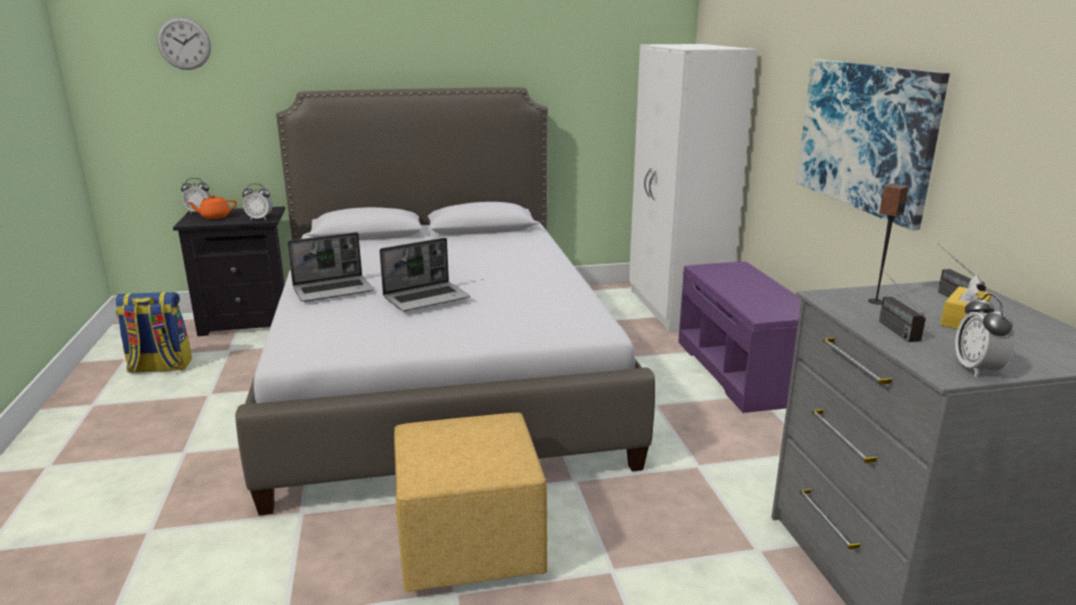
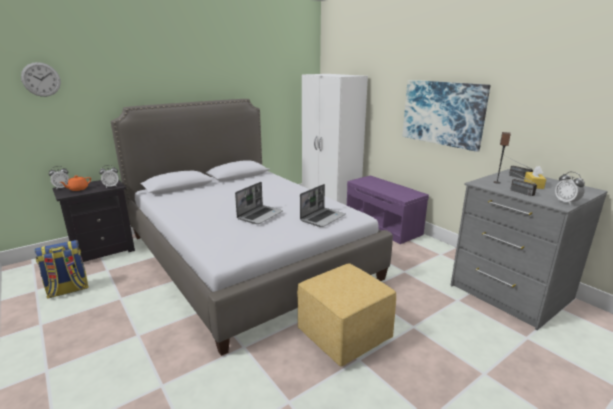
camera: 25 degrees left, 0 degrees up
(334, 290) = (202, 220): laptop -> laptop (322, 218)

